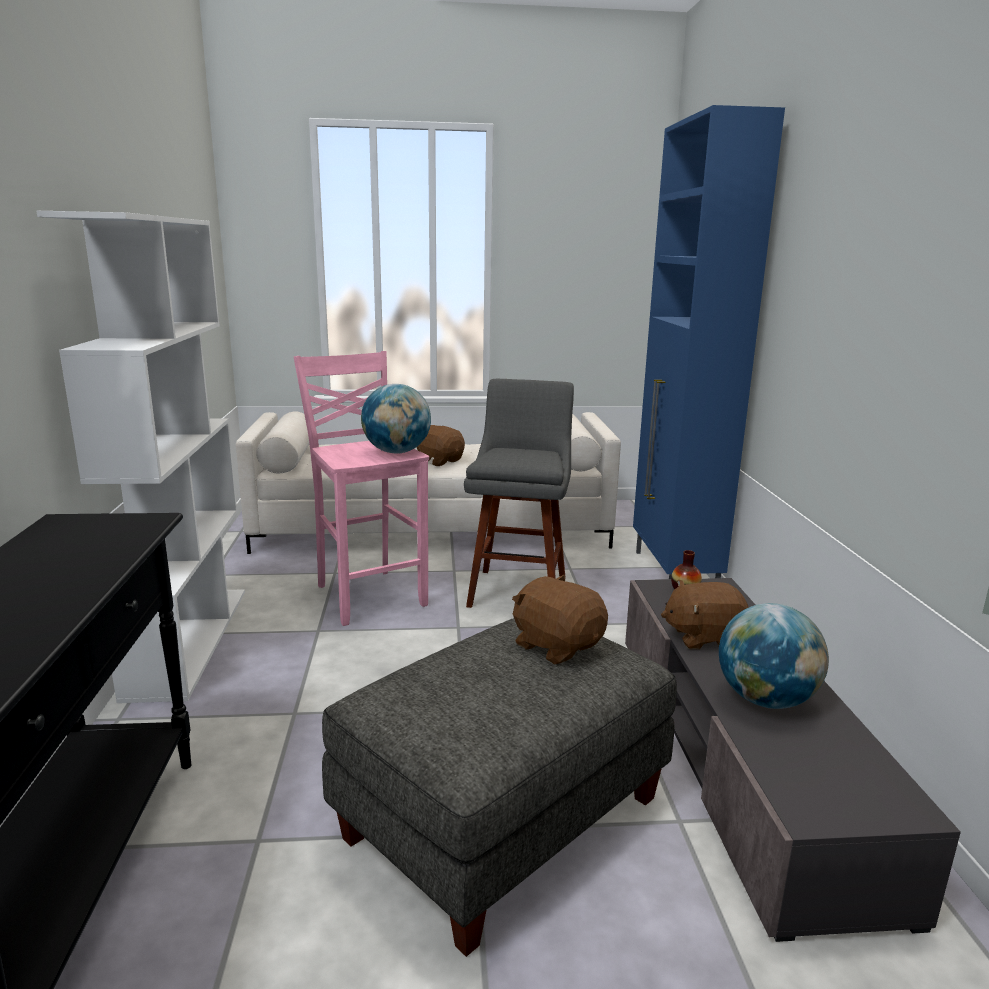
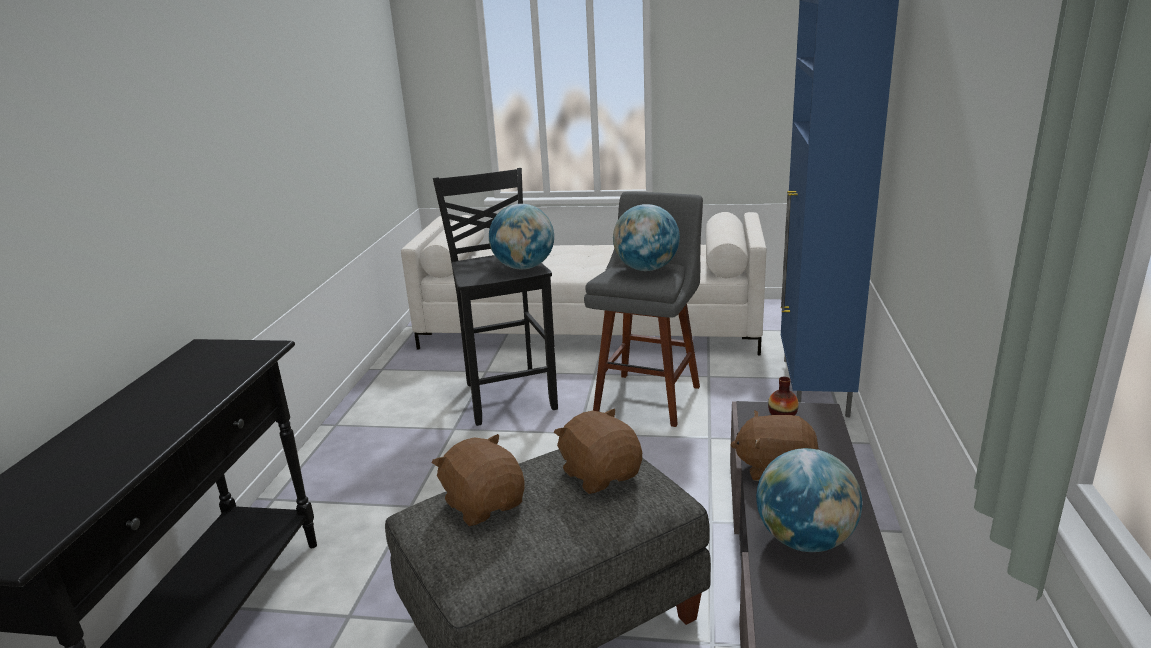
camera: 15 degrees right, 5 degrees up
(188, 639) = (345, 431): white bookcase -> none
(369, 595) = (508, 395): pink stool -> black stool
(439, 461) = (590, 265): brown plush toy -> brown plush toy (484, 504)
(524, 454) = (646, 269): none -> globe

